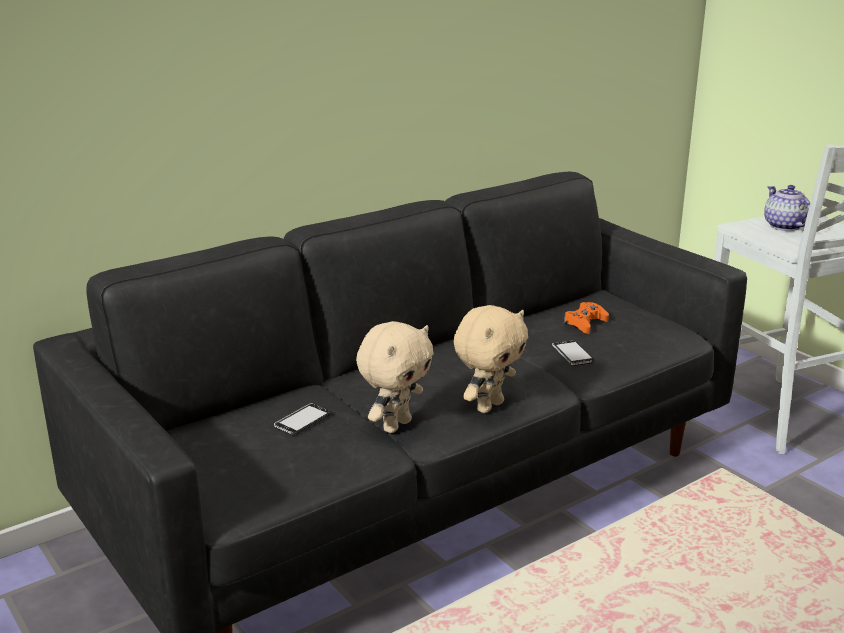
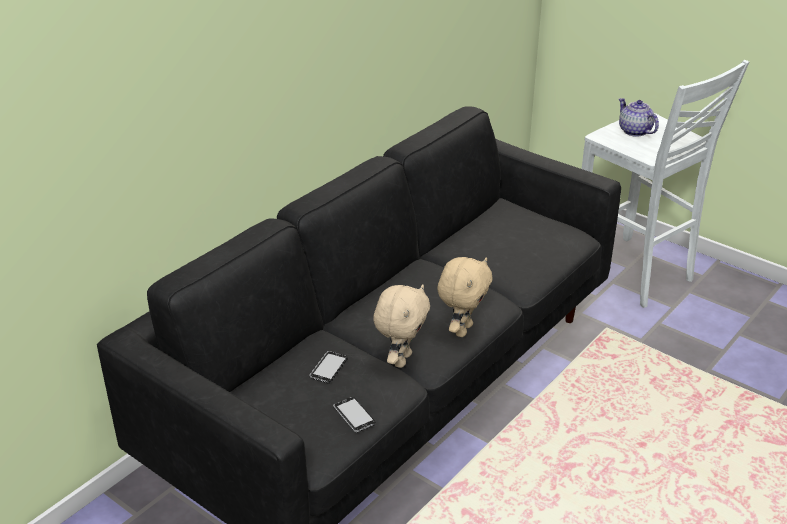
camera: 15 degrees left, 10 degrees up
(572, 354) = (504, 269): phone -> phone (354, 416)
(585, 323) = (501, 236): orange game controller -> none

